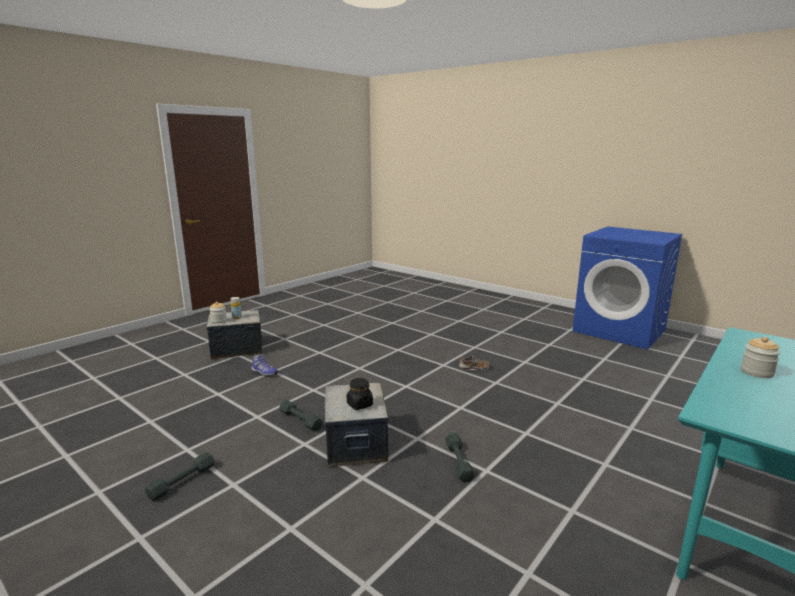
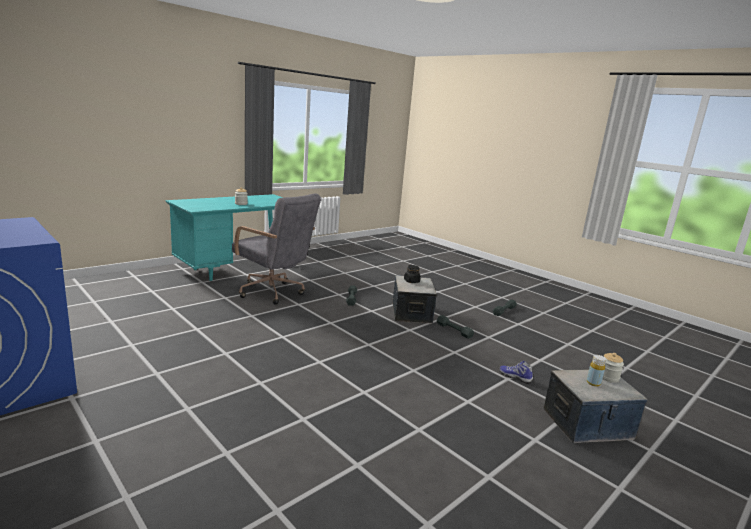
camera: 175 degrees left, 0 degrees up
(474, 368) = (289, 353): shoe -> none
(582, 449) = (273, 294): none -> grey office chair

